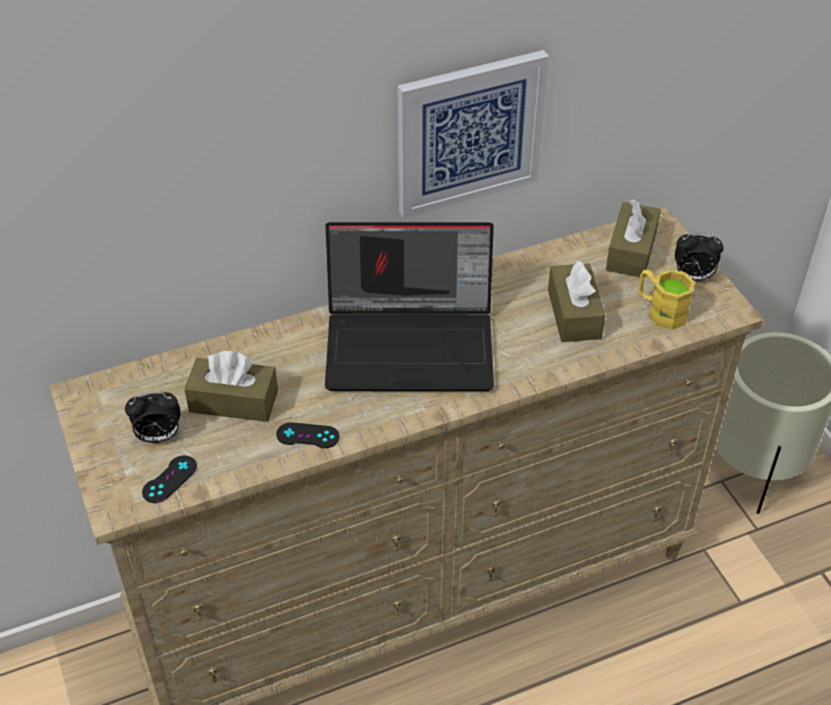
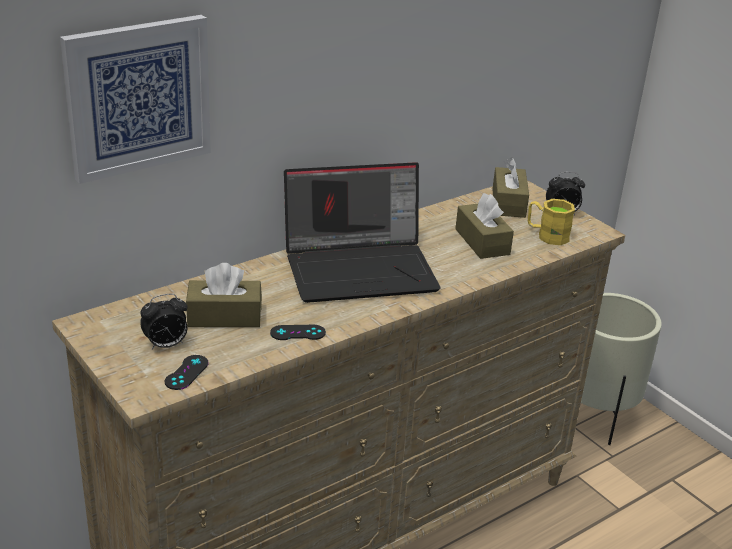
camera: 15 degrees left, 15 degrees down
(469, 132) = (388, 97): picture -> picture (138, 97)

